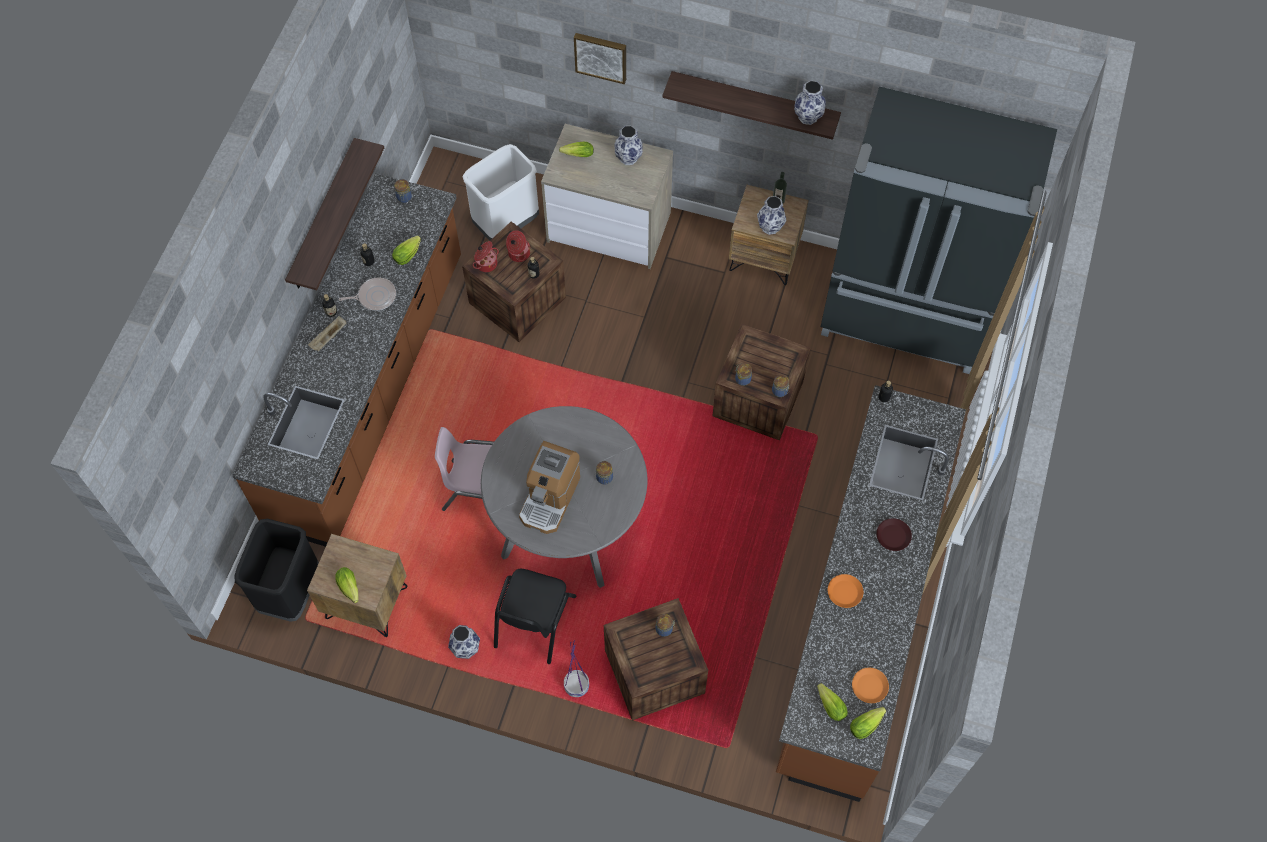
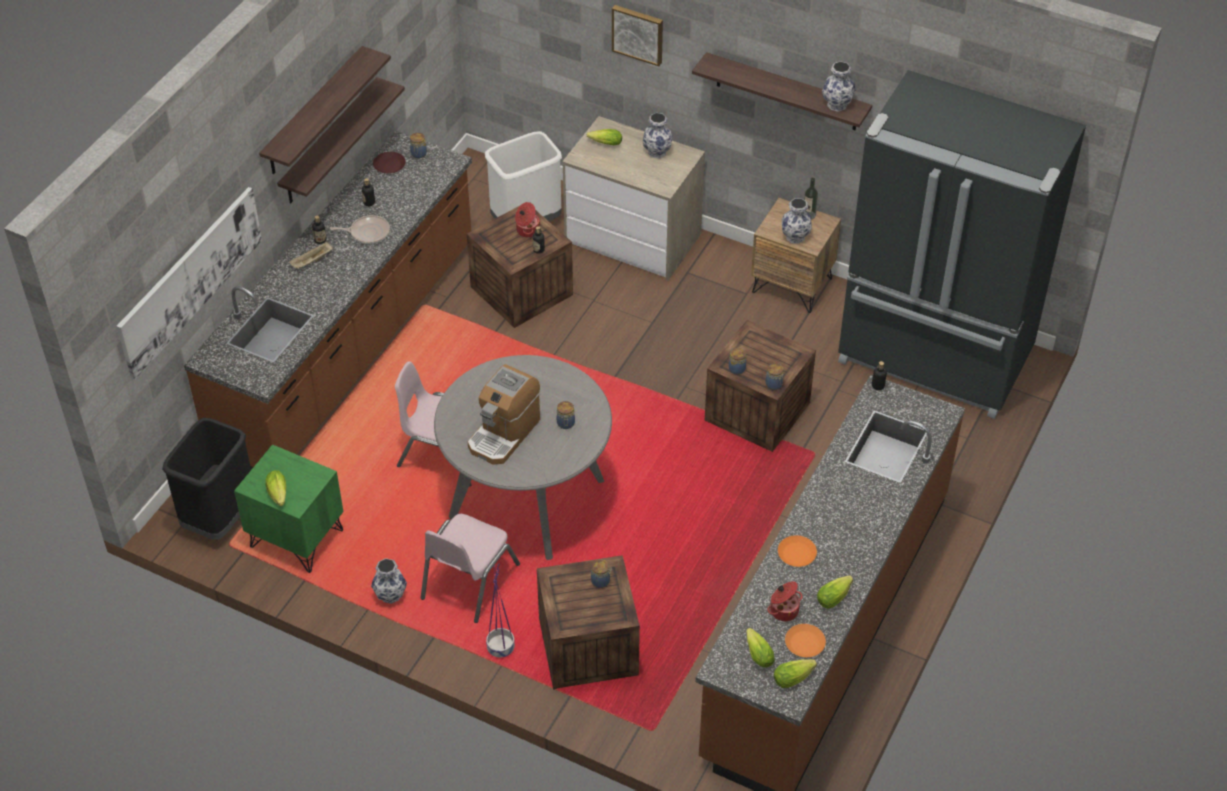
camera: 10 degrees right, 15 degrees down
(225, 406) = (190, 280): none -> picture
(306, 201) = (314, 112): none -> shelf
(366, 603) = (296, 539): brown nightstand -> green nightstand
(409, 253) = (411, 201): lettuce -> lettuce (835, 596)
(486, 263) = (491, 234): cooking pot -> cooking pot (783, 610)
(533, 621) = (468, 581): black chair -> pink chair
(893, 536) = (860, 511): brown plate -> brown plate (389, 166)

